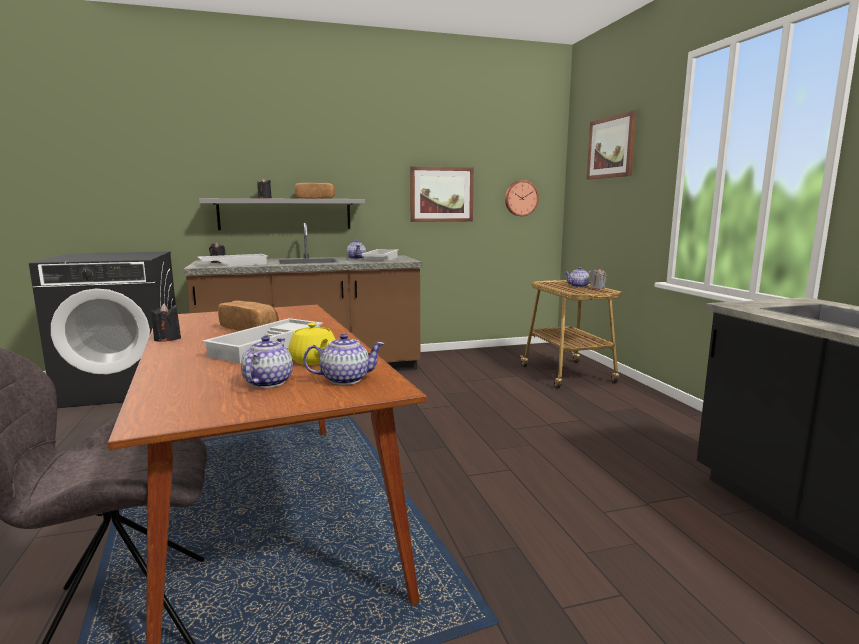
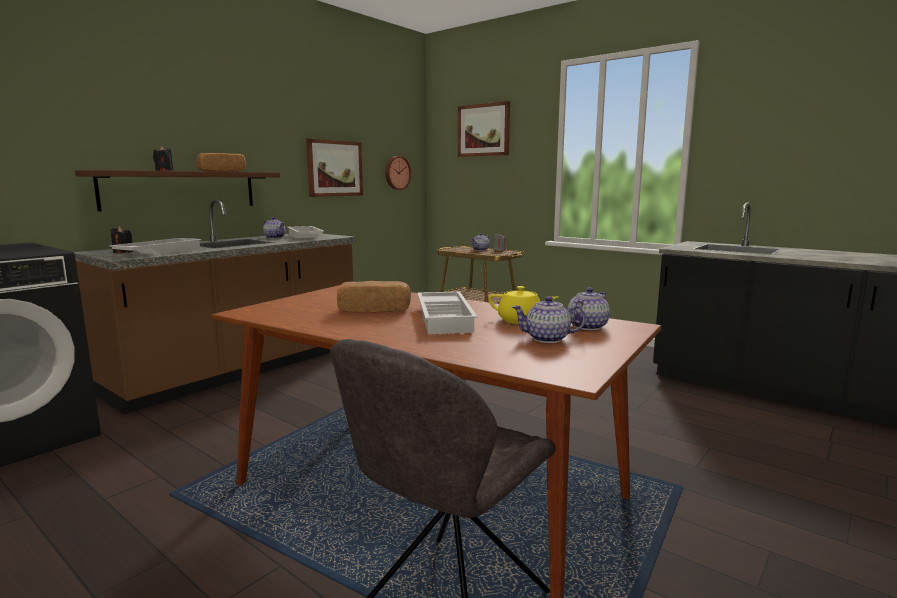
camera: 35 degrees left, 0 degrees up
(167, 339) = (326, 329): black candle -> none
(267, 383) = (548, 339): teapot -> teapot turned 60 degrees counterclockwise
(285, 214) = (181, 190): grey shelf -> brown shelf

